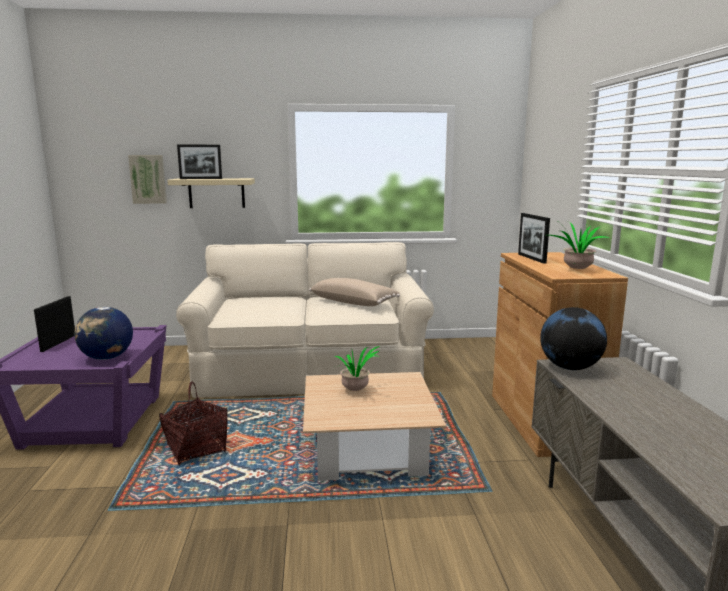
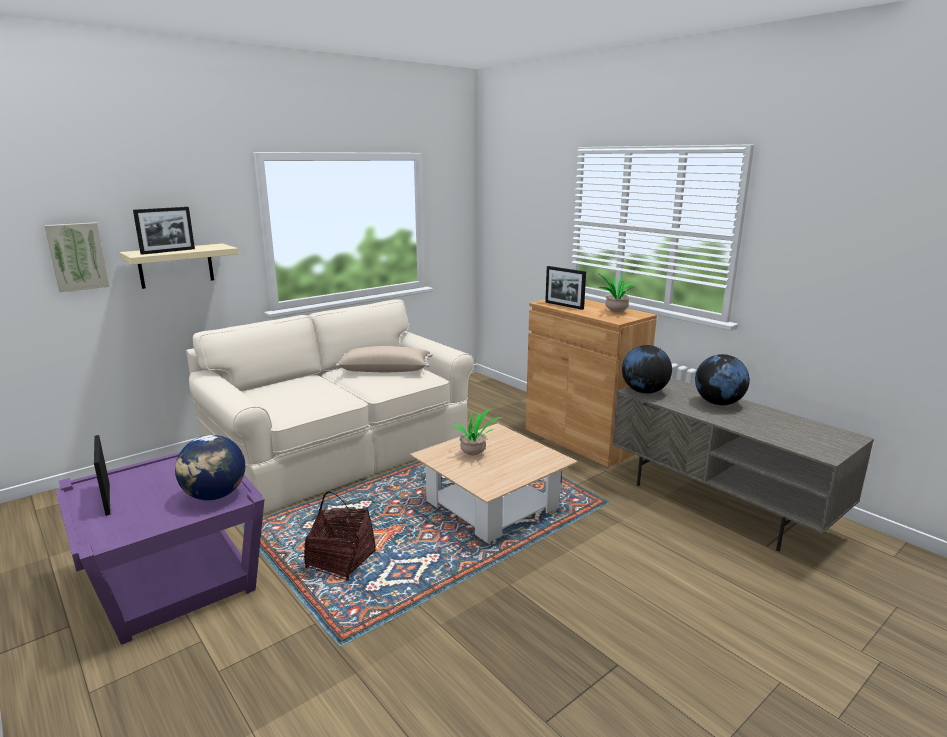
camera: 35 degrees left, 5 degrees up
(653, 401) = (718, 403): none -> globe

